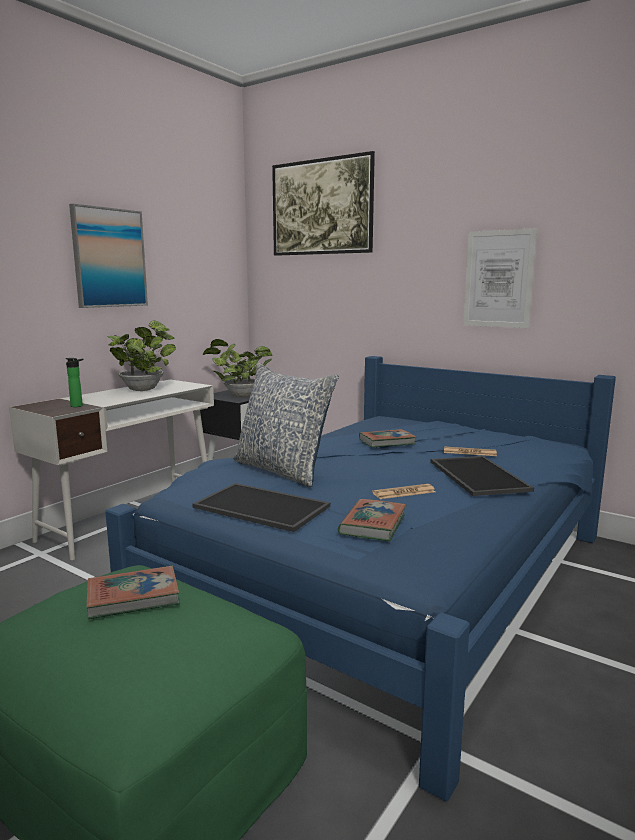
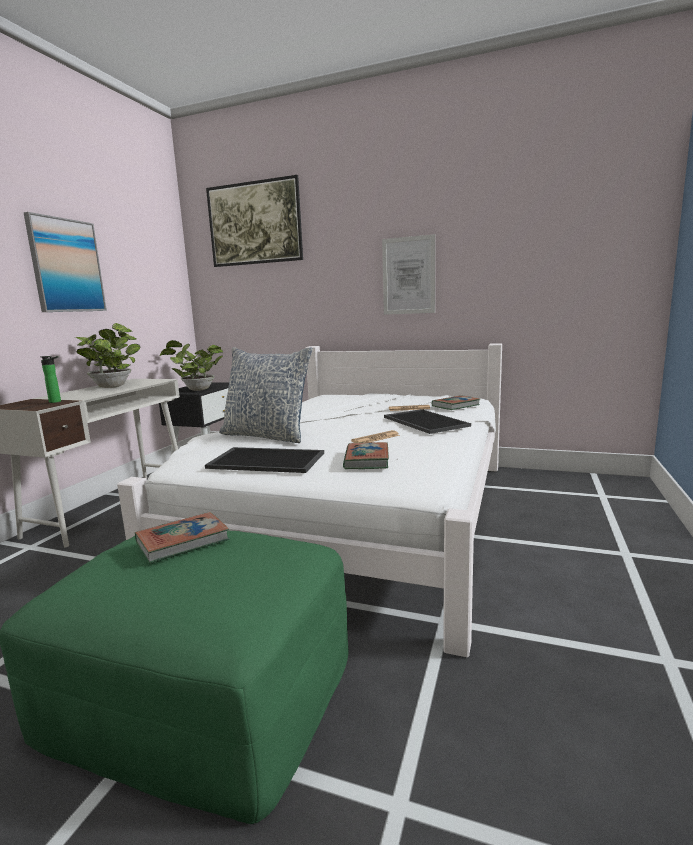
camera: 15 degrees left, 0 degrees up
(386, 576) = (357, 515): blue bed -> white bed
(387, 442) = (341, 409): book -> book (455, 406)

